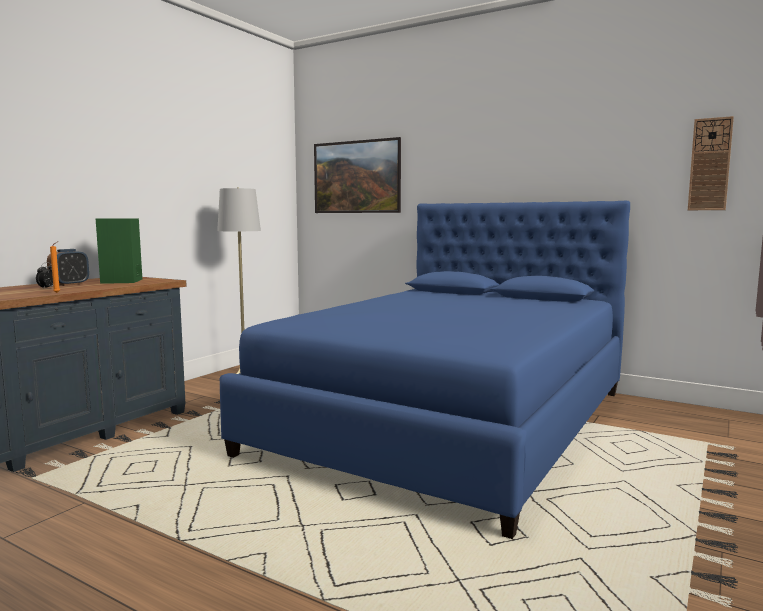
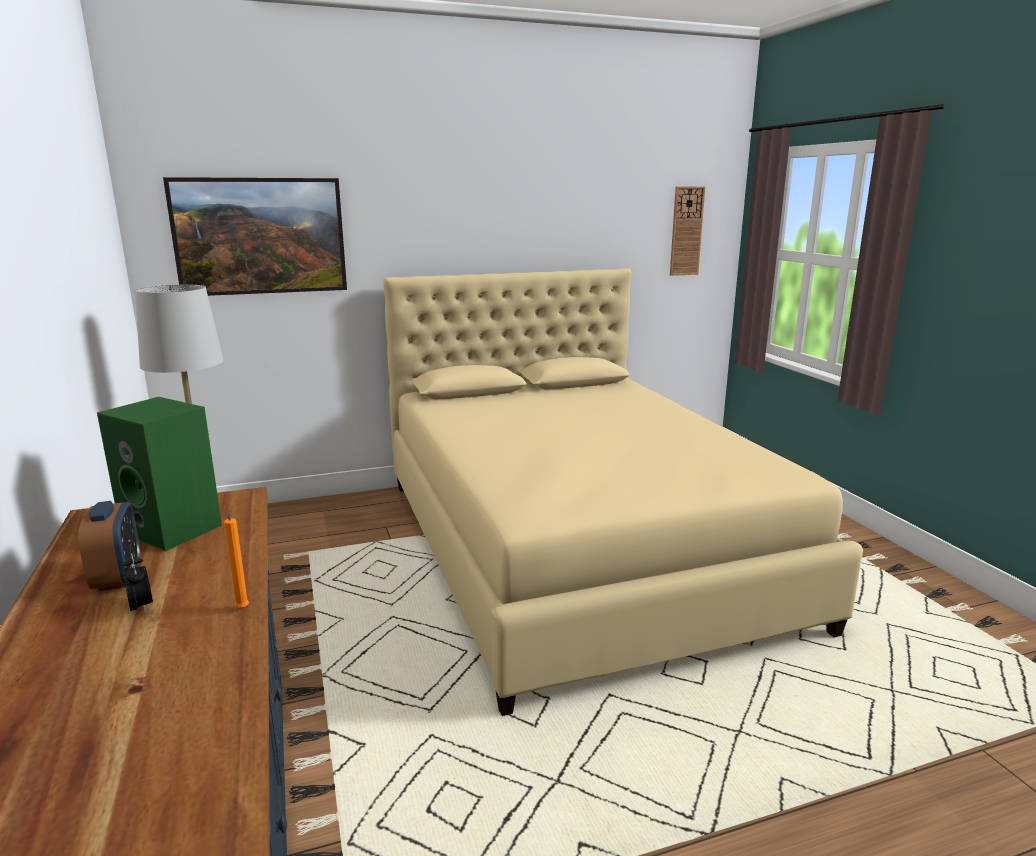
camera: 50 degrees left, 10 degrees up
(451, 420) = (576, 547): blue bed -> beige bed

